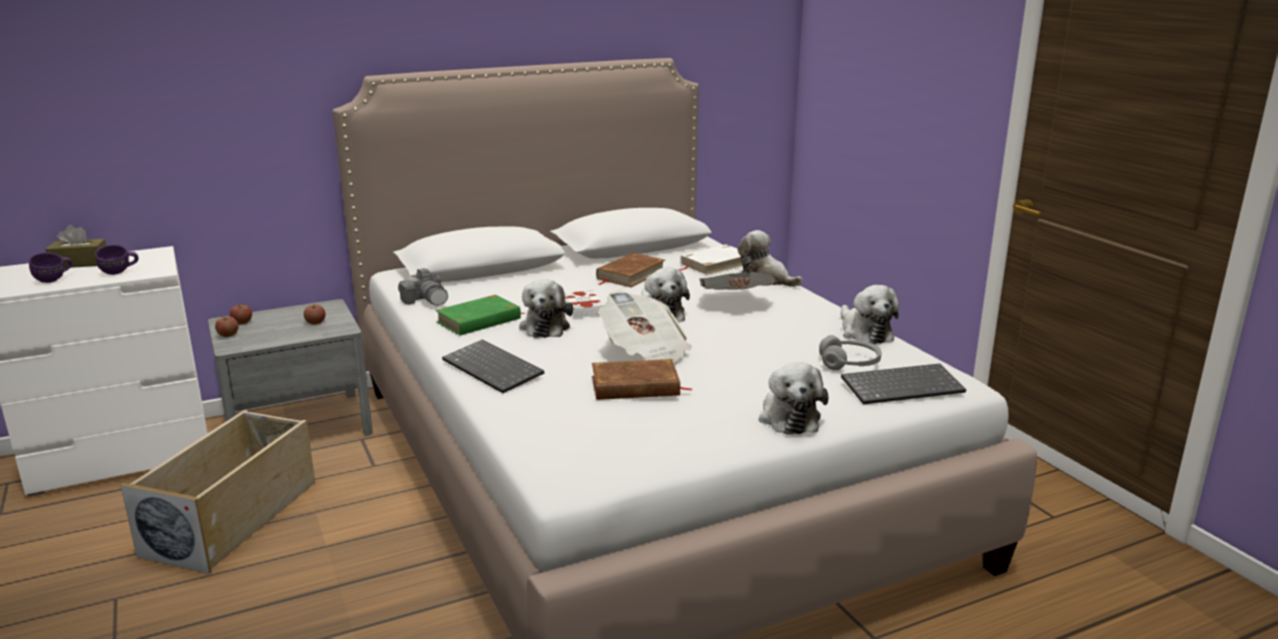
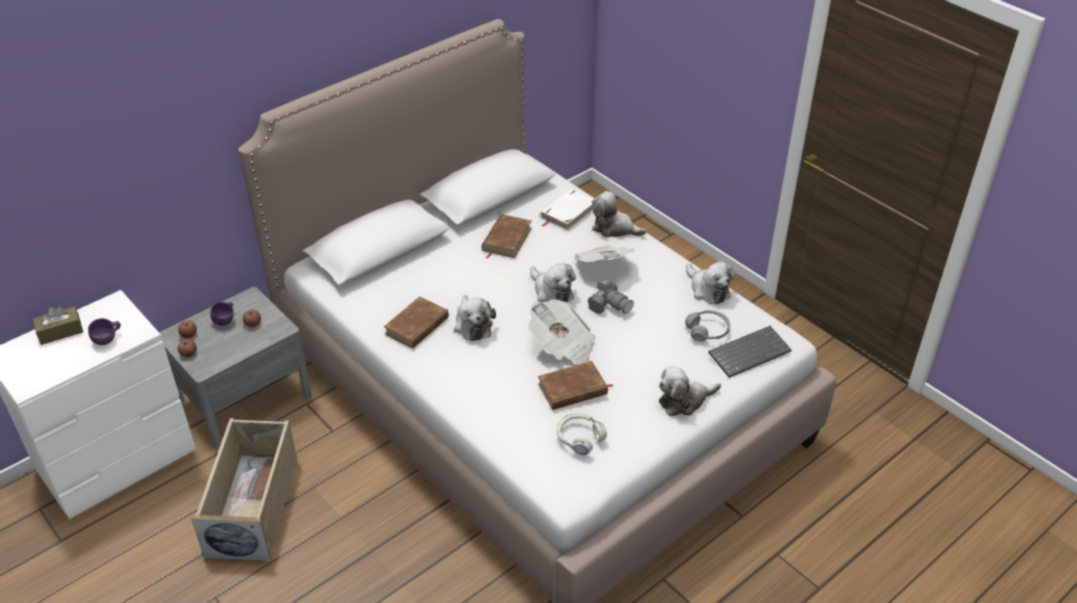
camera: 15 degrees left, 20 degrees up
(55, 280) = (61, 361): purple mug -> purple mug (226, 320)
(427, 300) = (360, 305): camera -> camera (610, 305)
(479, 320) = (417, 326): green book -> brown book
(495, 368) = (461, 385): keyboard -> none
(582, 309) = (490, 296): white book -> none
(617, 429) = (579, 438): none -> headphones
(788, 417) = (684, 400): plush toy -> plush toy turned 90 degrees clockwise

